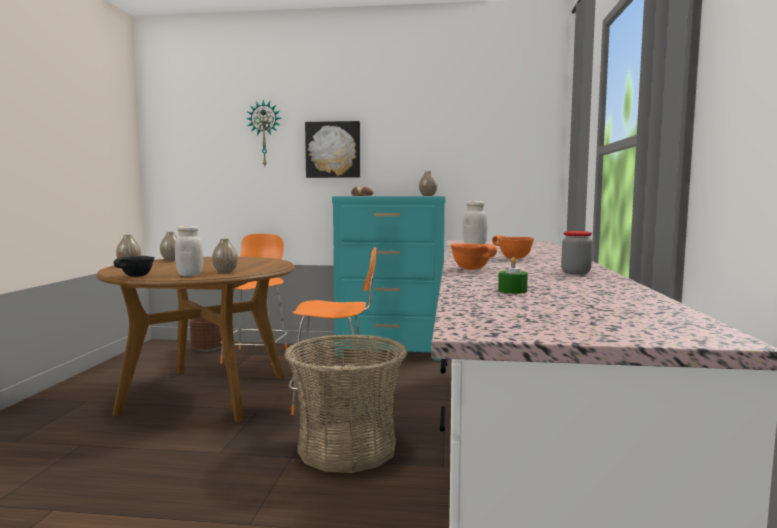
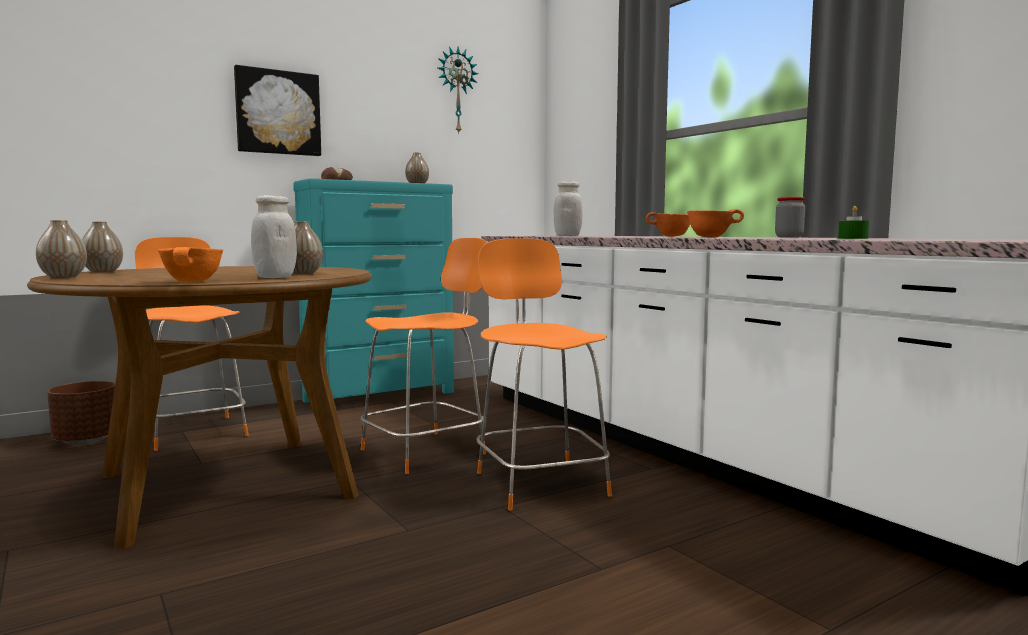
camera: 40 degrees left, 0 degrees up
(136, 276) = (193, 282): black bowl -> orange bowl
(265, 133) = (161, 74): wall clock -> wall clock (456, 91)
(347, 448) = (539, 482): basket -> orange chair

